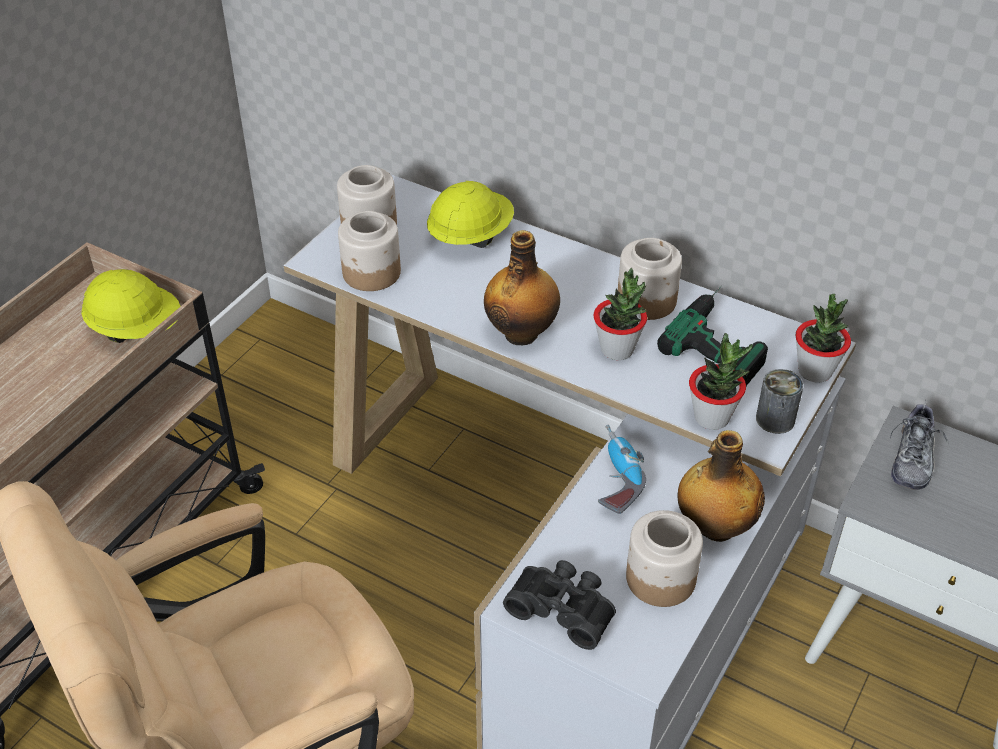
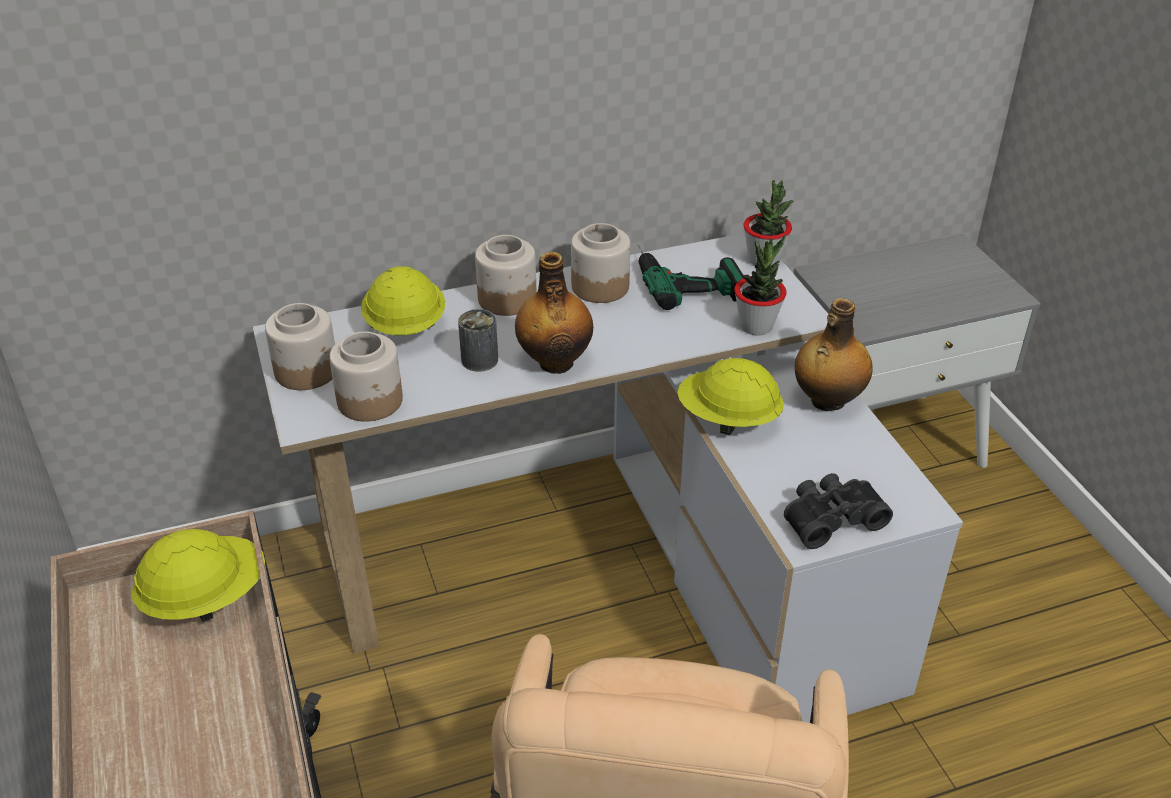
camera: 50 degrees left, 5 degrees down
(614, 477) = (728, 419): power drill -> yellow hard hat
(617, 349) = (634, 328): potted plant -> none
(659, 578) = (848, 454): jar -> jar (506, 299)
(775, 419) = (789, 302): can -> can (479, 360)
(912, 459) = (849, 288): shoe -> none

